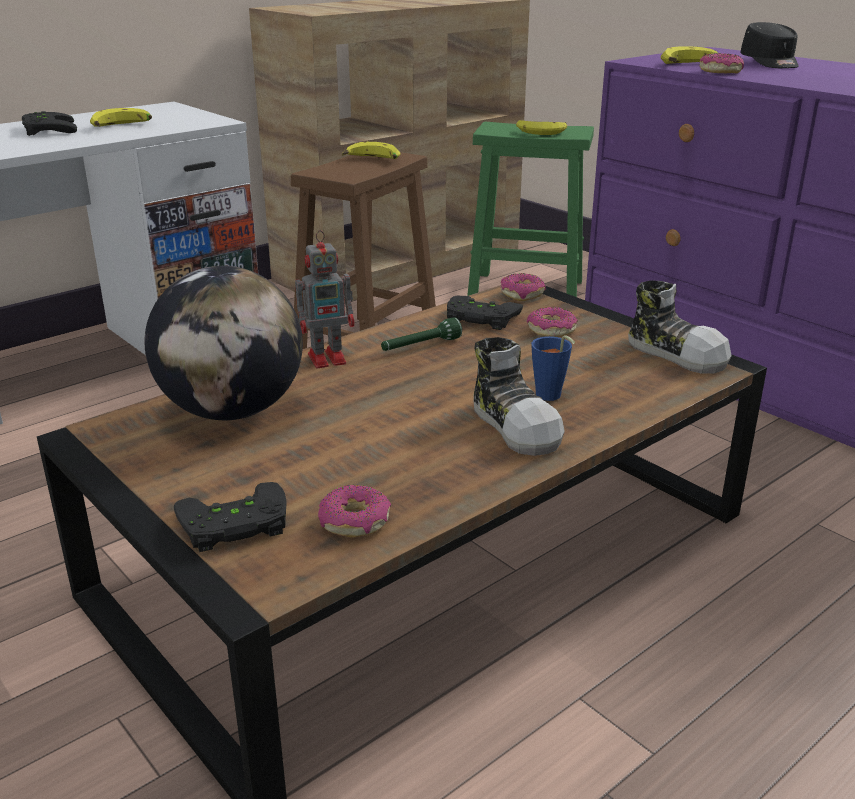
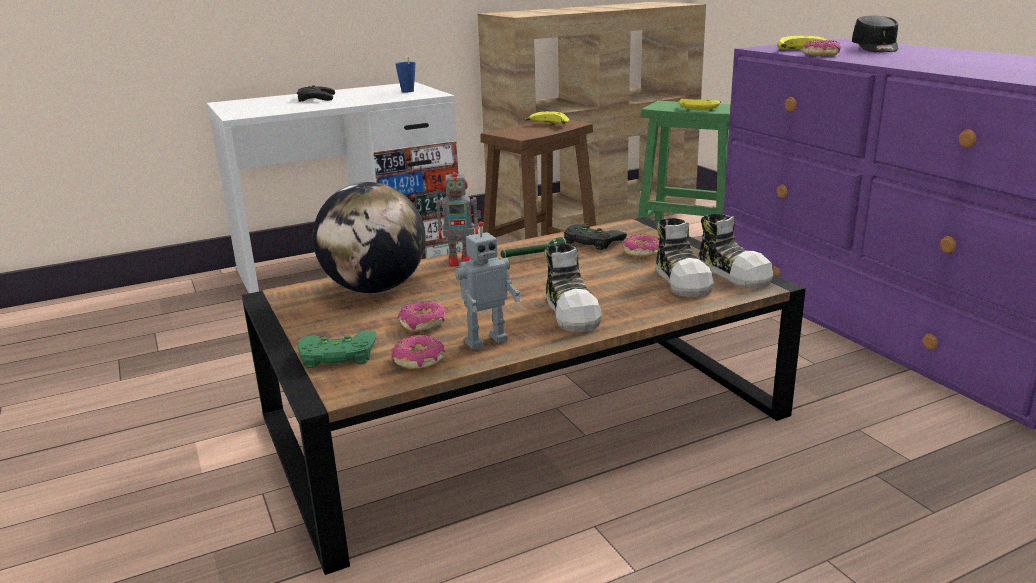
camera: 15 degrees right, 5 degrees down
(122, 127) = (365, 97): banana -> none
(234, 527) = (337, 356): black game controller -> green game controller
(428, 481) = (485, 341): none -> toy robot
(522, 294) = (635, 227): donut -> donut (423, 323)
(550, 397) = (611, 296): blue cup -> blue cup (407, 91)
(623, 368) = (682, 280): none -> shoe

